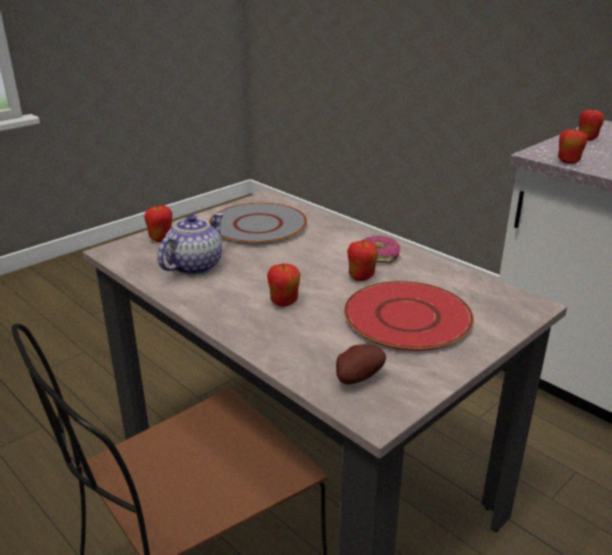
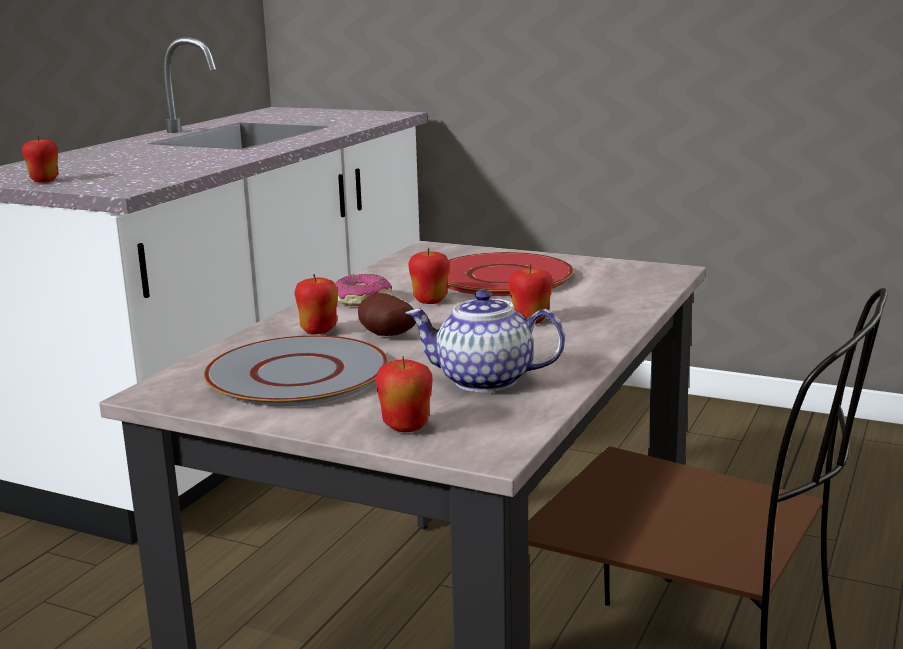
camera: 110 degrees left, 10 degrees down
(356, 378) = (631, 280): potato -> potato (385, 336)
(568, 162) = (155, 182): apple -> apple (318, 331)

